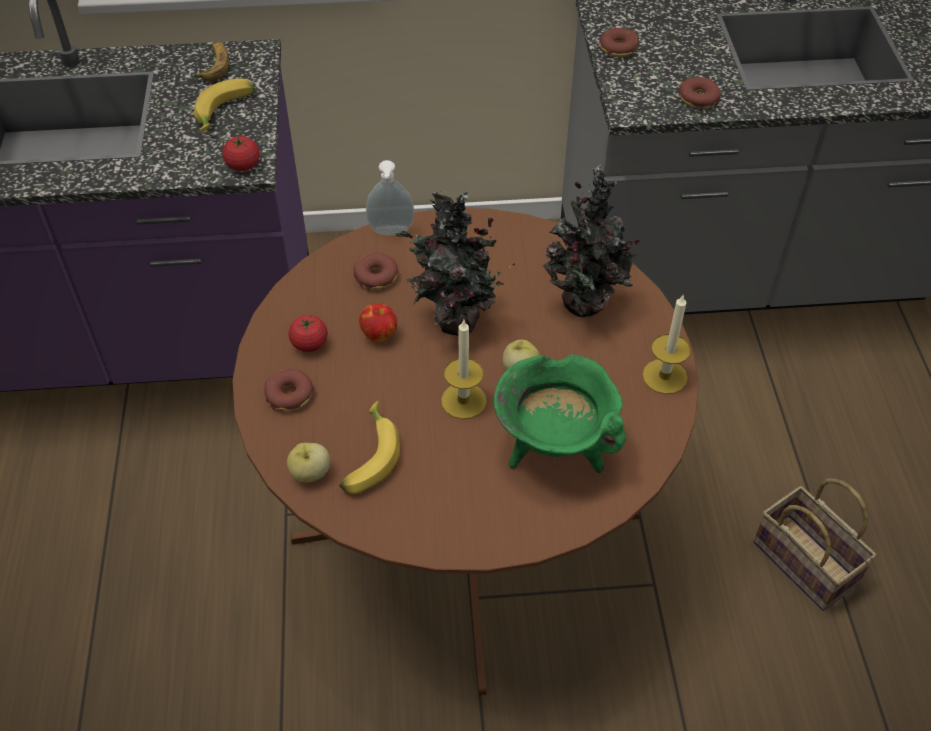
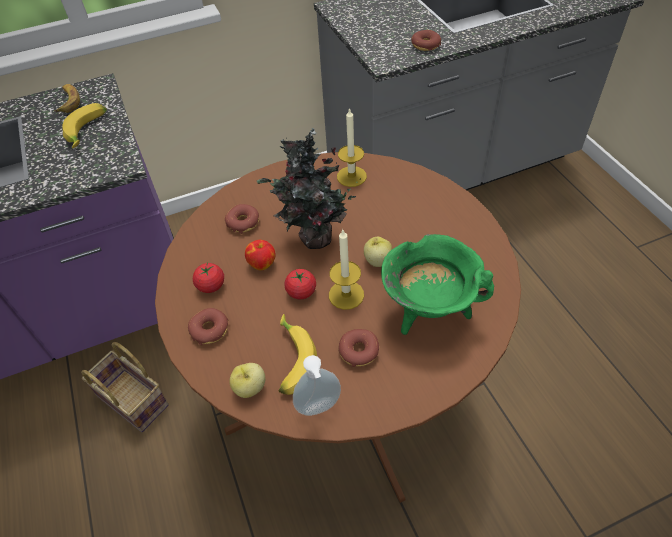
camera: 15 degrees left, 0 degrees up
(243, 165) = (115, 164): tomato -> tomato (301, 292)
(391, 232) = (242, 189): soap dispenser -> soap dispenser (319, 409)
(585, 307) = (403, 203): potted plant -> none
(618, 48) = (357, 27): donut -> donut (358, 351)
(664, 376) = (481, 236): candle -> candle (351, 176)
(808, 563) = (572, 338): basket -> basket (135, 400)

